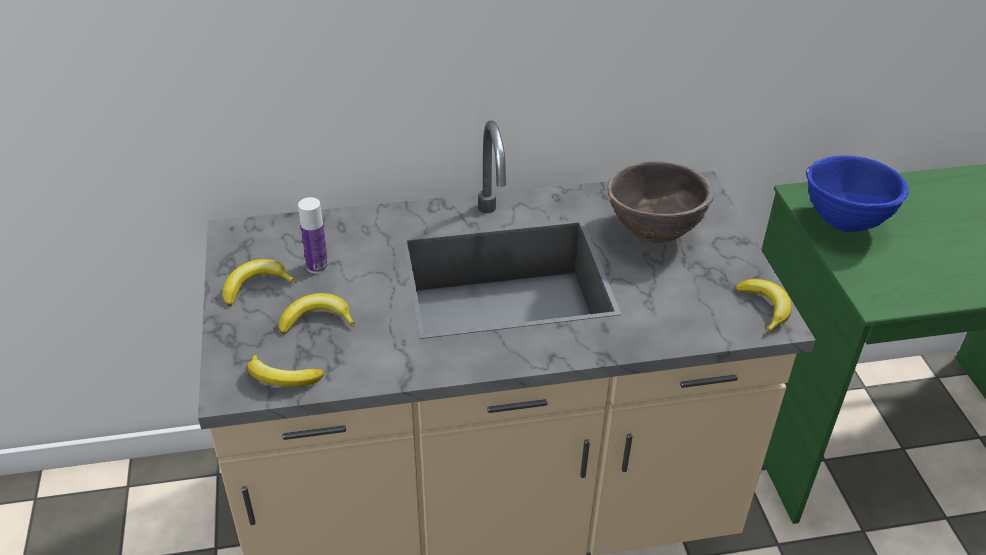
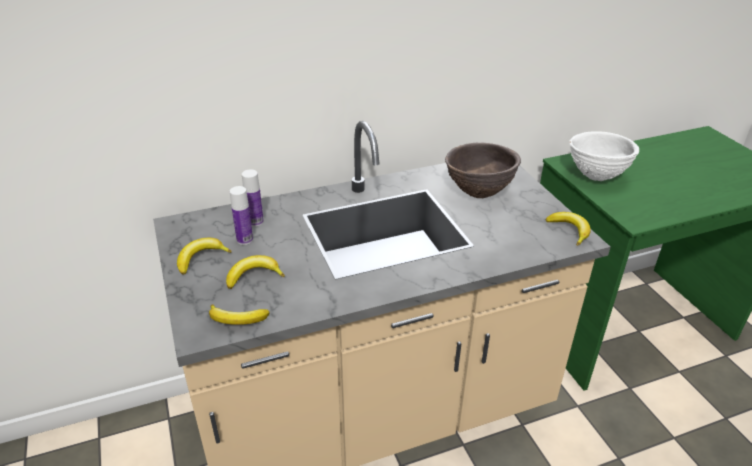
camera: 10 degrees left, 5 degrees down
(337, 241) = (255, 222): none -> bottle
(844, 223) = (596, 176): blue bowl -> white bowl

